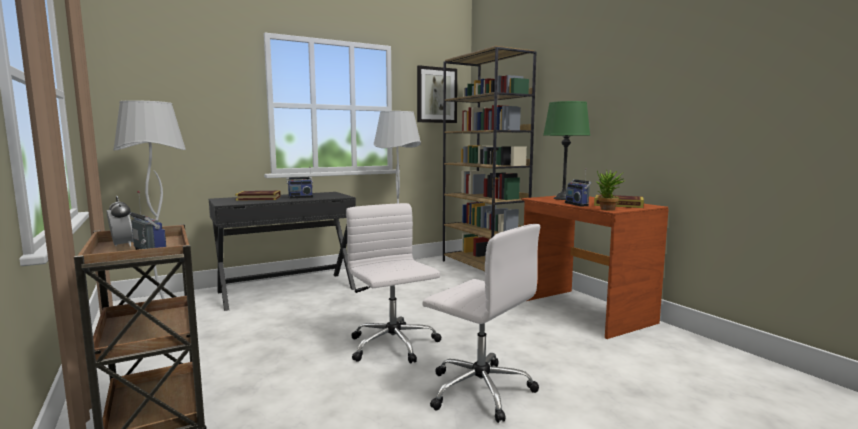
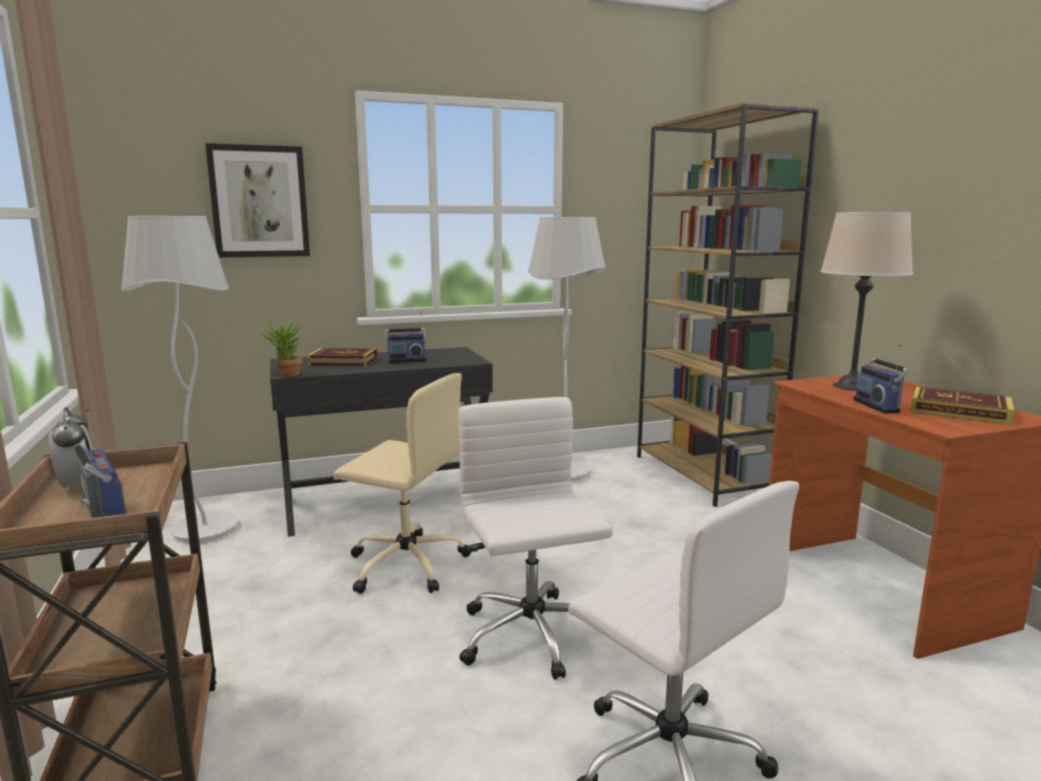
camera: 10 degrees right, 5 degrees up
(307, 319) = (405, 564): none -> beige office chair
(436, 95) = (638, 184): picture -> picture (259, 202)
(563, 198) = (851, 386): green table lamp -> beige table lamp
(607, 210) = (938, 427): potted plant -> potted plant (287, 375)

